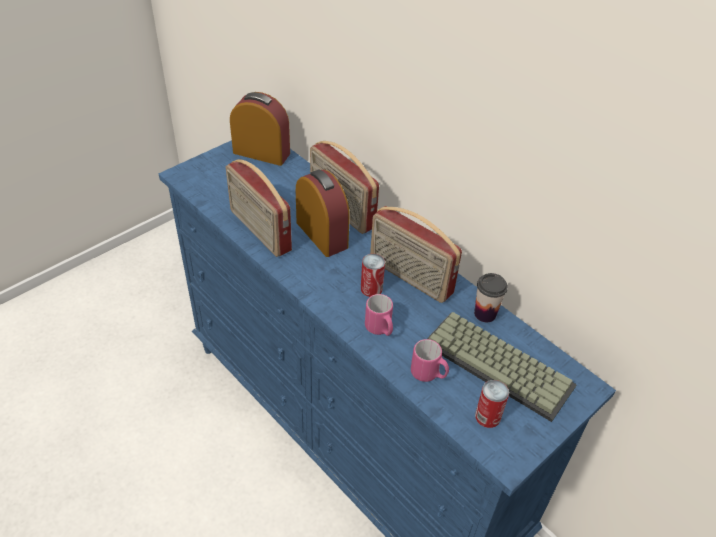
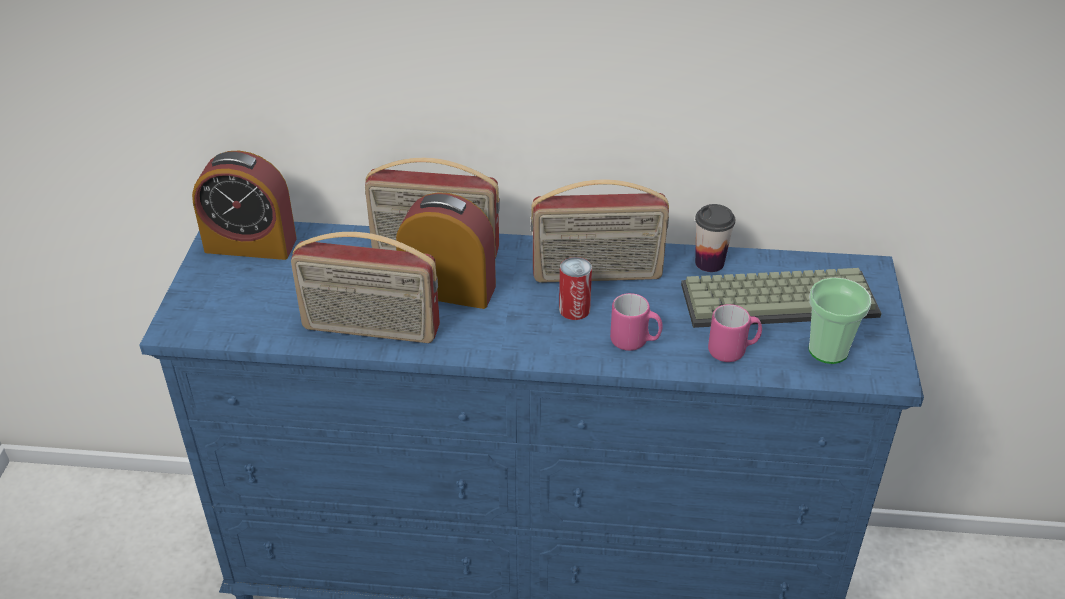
camera: 40 degrees left, 5 degrees down
(261, 153) = (250, 245): alarm clock -> alarm clock turned 150 degrees counterclockwise
(487, 416) = (828, 350): can -> cup

